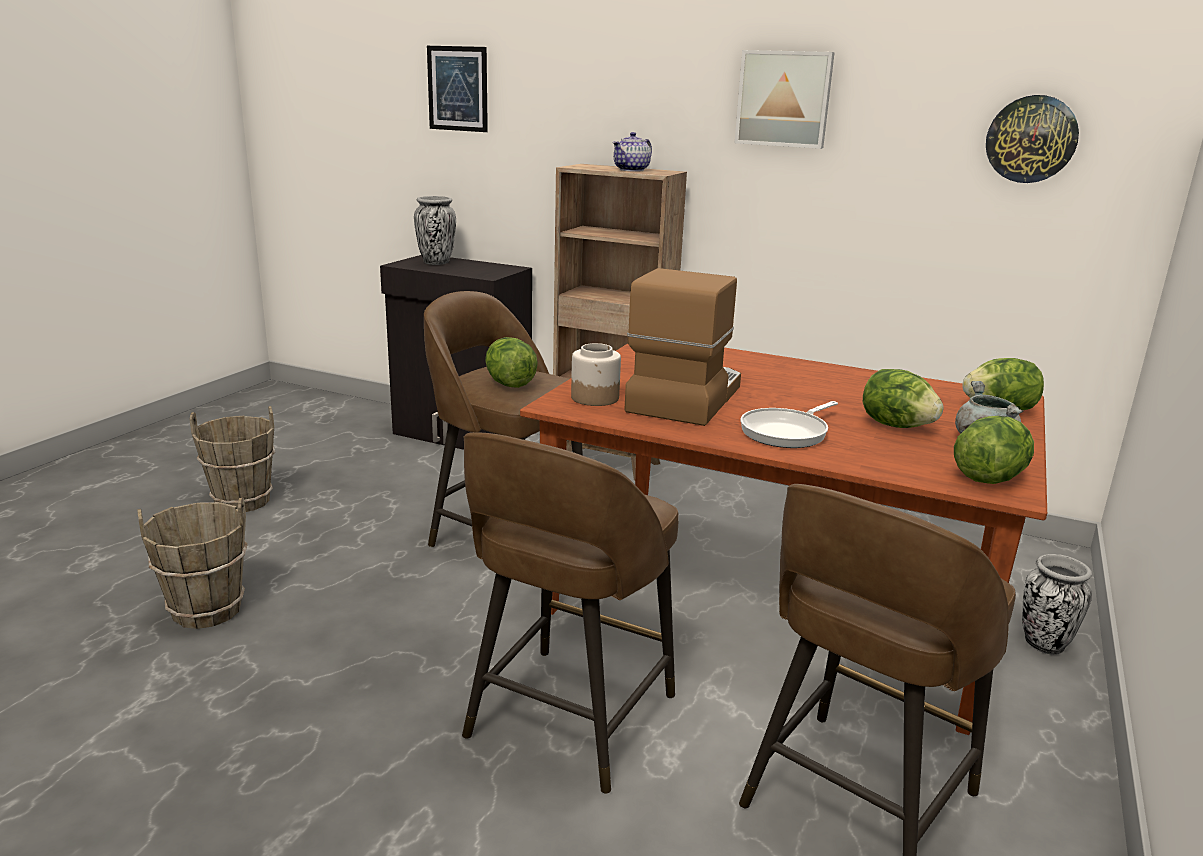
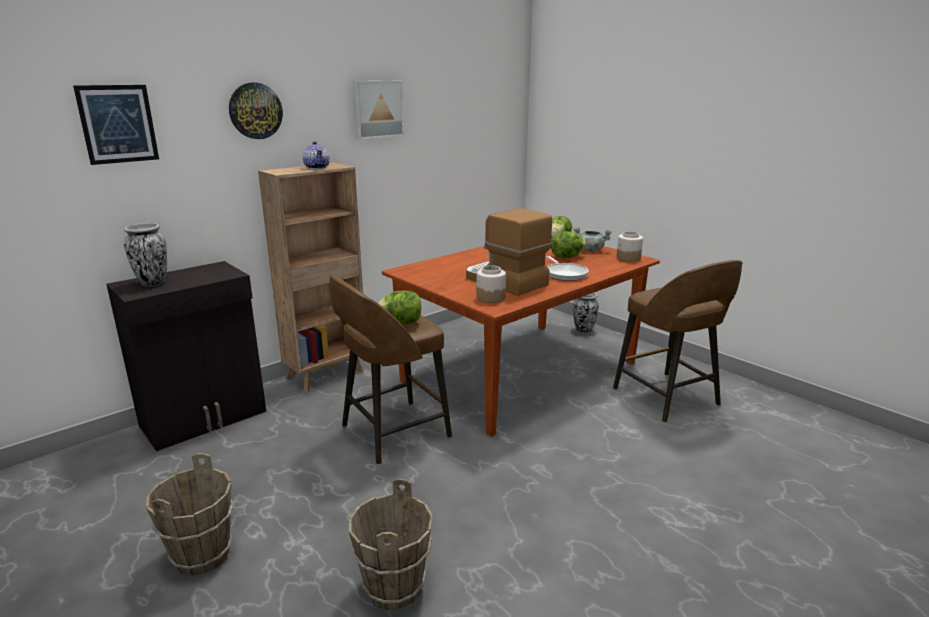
camera: 65 degrees left, 0 degrees up
(568, 719) = (593, 450): brown stool -> none
(989, 478) = (628, 258): lettuce -> jar
(1031, 139) = (481, 119): wall clock -> wall clock (255, 111)

